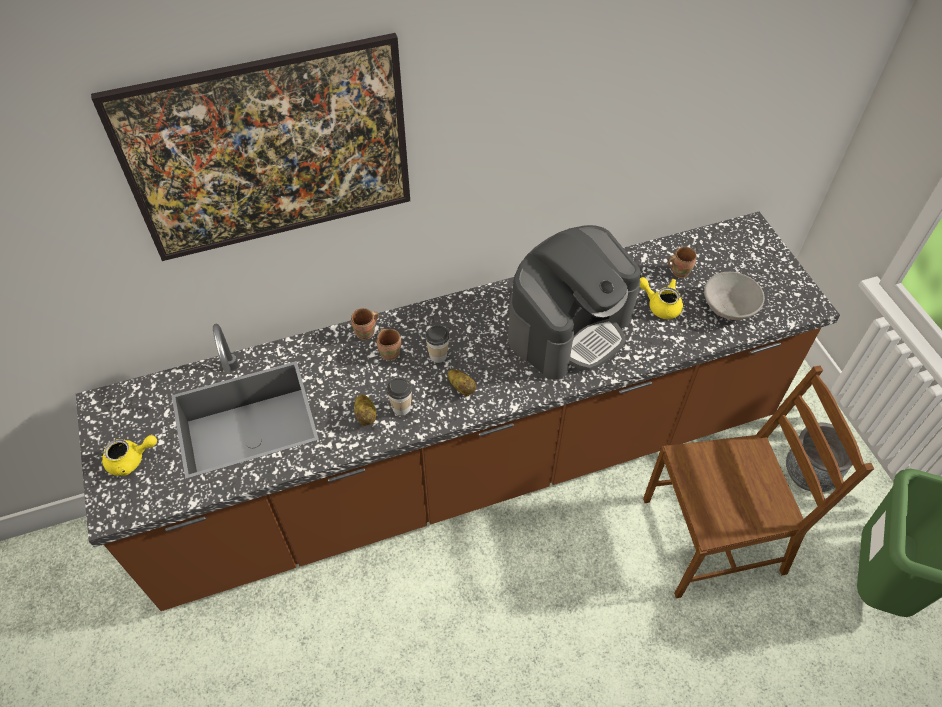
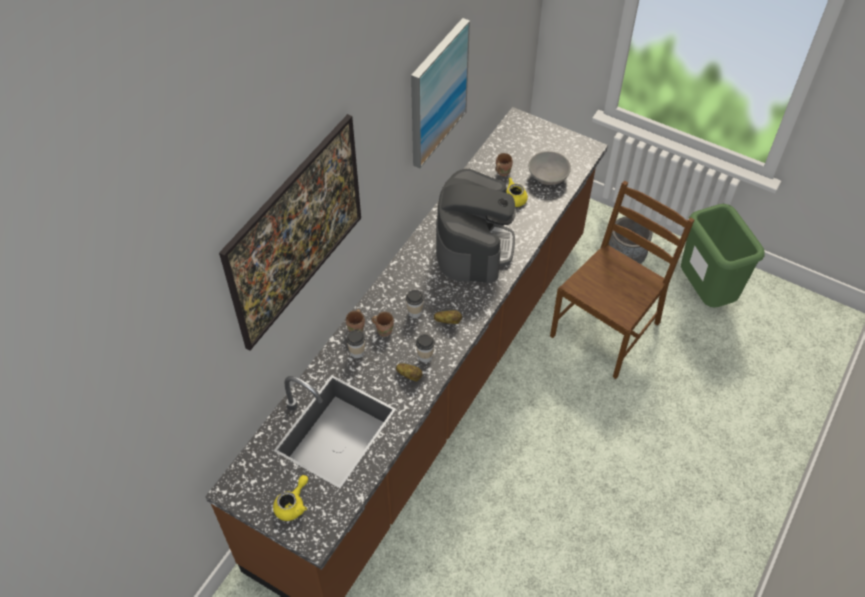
camera: 40 degrees left, 0 degrees up
(342, 356) = (357, 352): none -> cup
(606, 109) = (437, 93): none -> picture

